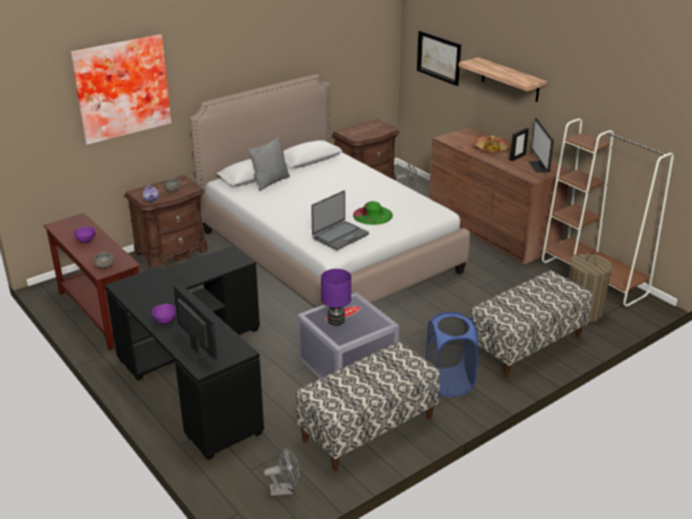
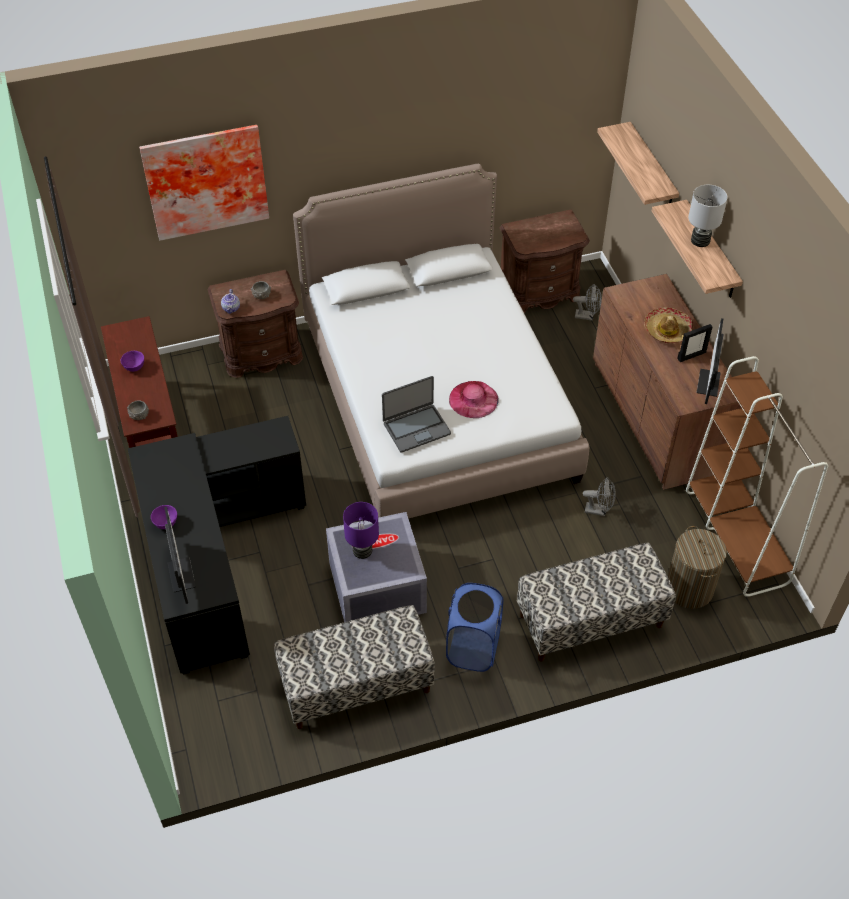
camera: 20 degrees right, 20 degrees up
(271, 182) = (383, 305): grey pillow -> none
(285, 490) = (240, 736): grey fan -> grey fan (599, 510)
(372, 215) = (473, 399): green hat -> pink hat
(439, 57) = (652, 168): picture -> shelf
(503, 70) = (700, 241): none -> grey table lamp

